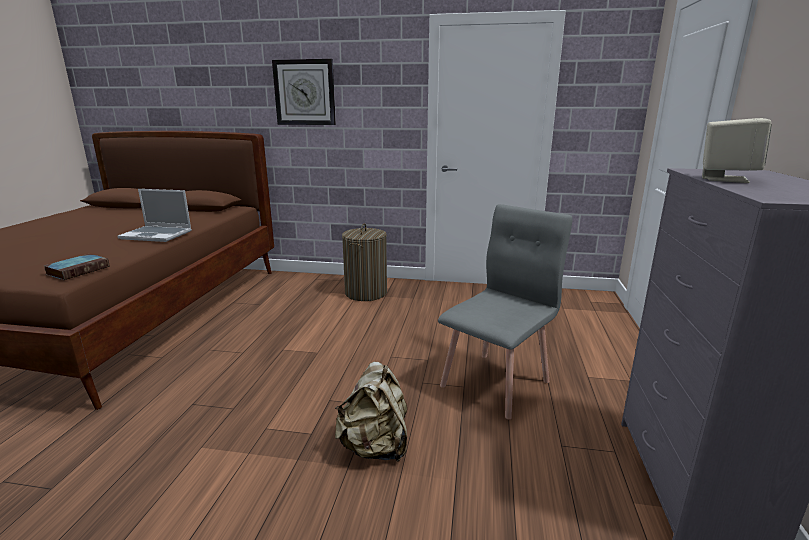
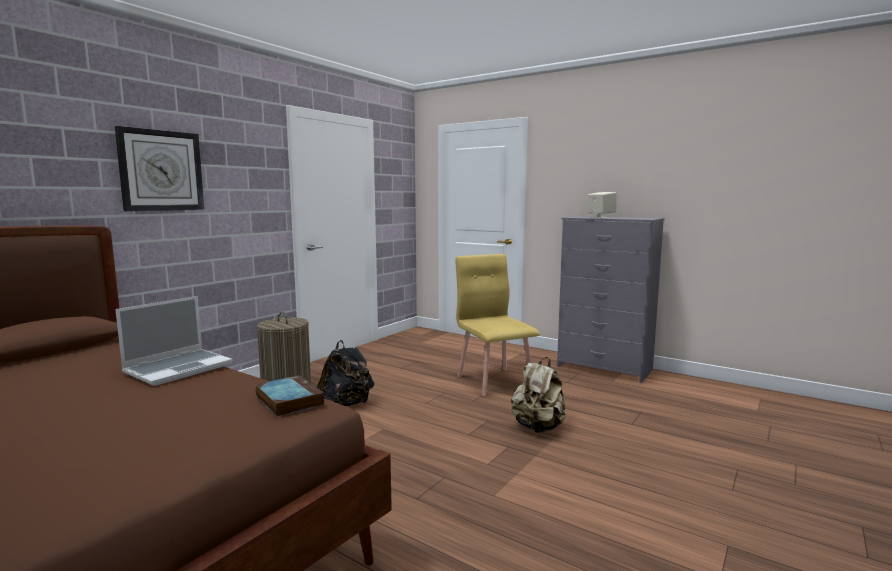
camera: 65 degrees left, 10 degrees down
(357, 322) = (346, 404): none -> black backpack
(496, 383) = (495, 381): grey chair -> yellow chair

